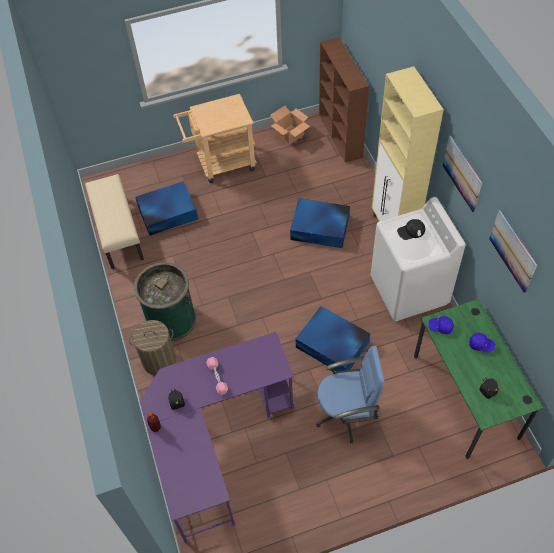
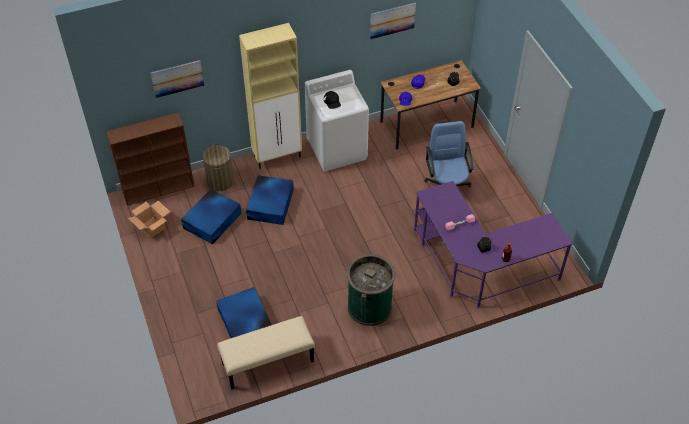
camera: 95 degrees left, 5 degrees down
(159, 360) = (411, 312): laundry basket -> laundry basket (220, 181)
(221, 164) = (184, 282): beige cart -> none
(333, 345) = (390, 196): blue storage box -> blue storage box (213, 220)
(462, 173) = (324, 37): picture -> picture (177, 78)
(465, 396) = (426, 124): green desk -> brown desk

